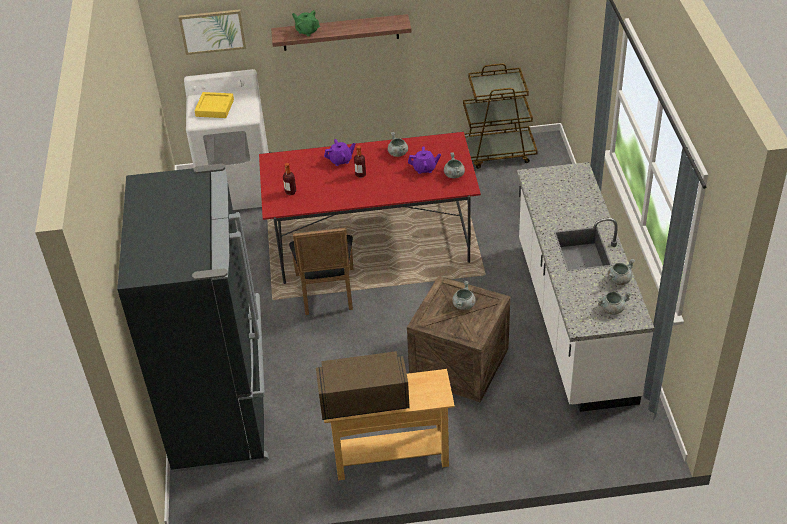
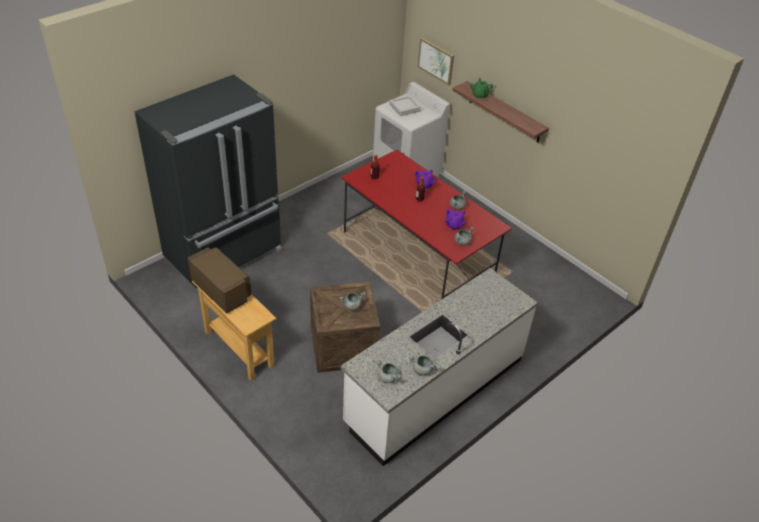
camera: 50 degrees right, 0 degrees up
(215, 108) = (404, 108): yellow tray -> grey tray
(327, 294) = (351, 255): black chair -> none
(496, 152) = (563, 275): brown cart -> none

